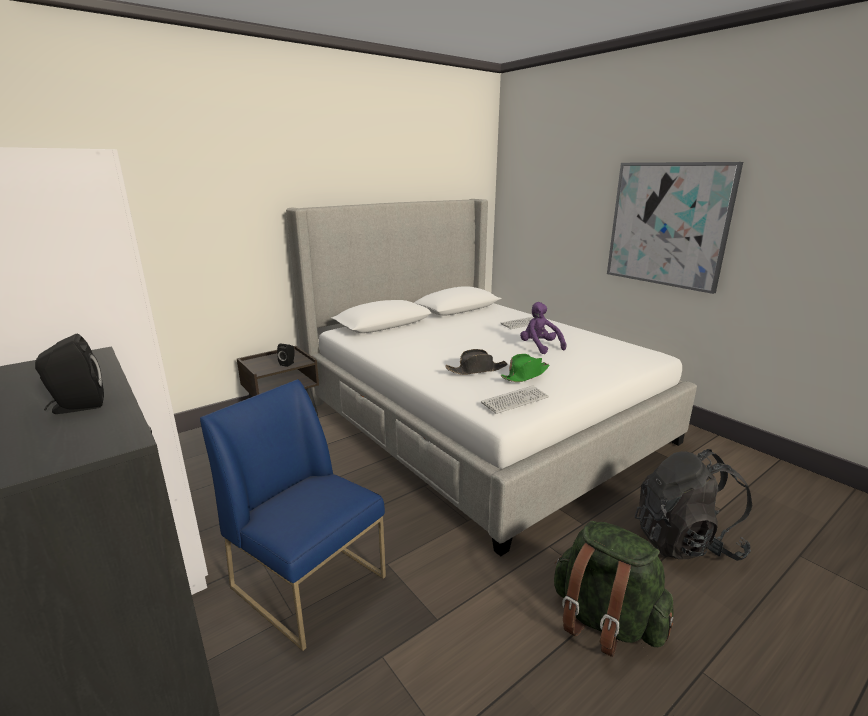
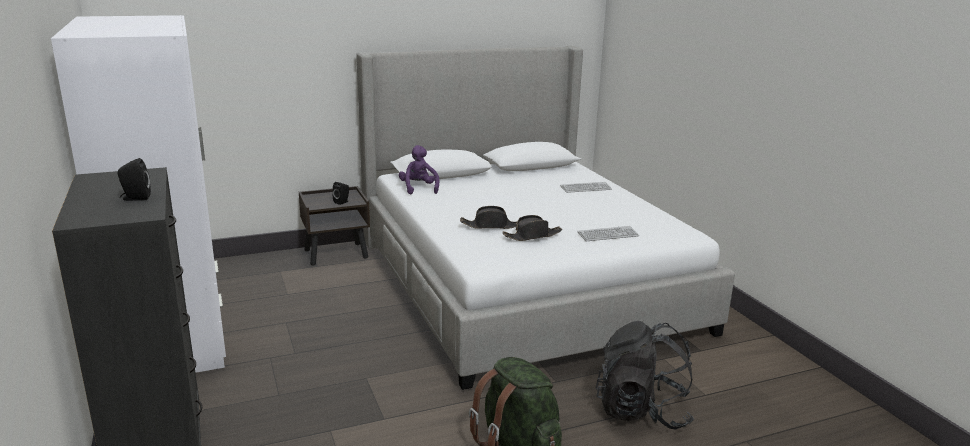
camera: 15 degrees right, 0 degrees up
(310, 582) = (301, 378): blue chair -> none
(515, 400) = (501, 255): keyboard -> keyboard (608, 235)
(525, 375) = (532, 236): green hat -> black hat
(539, 347) = (577, 213): purple plush toy -> purple plush toy (419, 189)
(667, 224) = (739, 96): picture -> none

